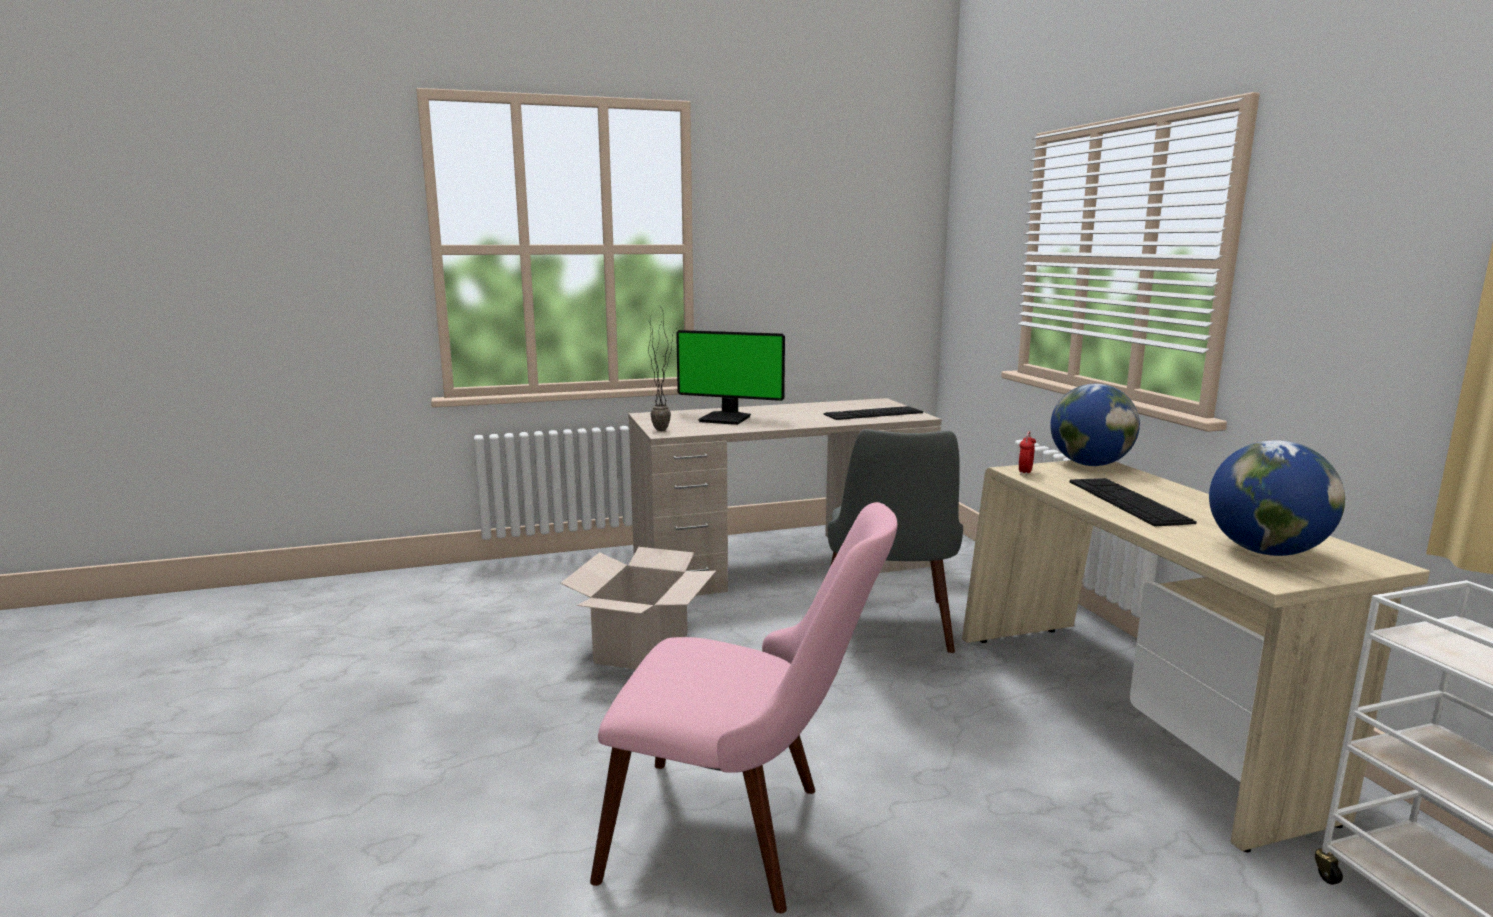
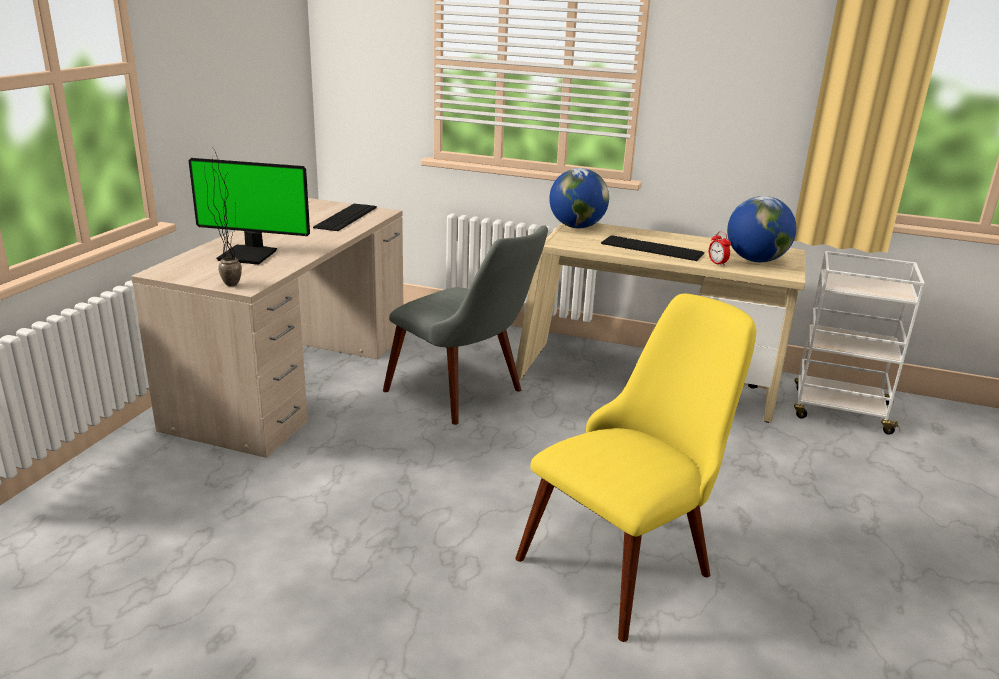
camera: 55 degrees left, 10 degrees up
(641, 648) = (339, 498): cardboard box -> none
(726, 418) = (249, 255): monitor -> monitor turned 45 degrees clockwise
(744, 834) = (629, 557): pink chair -> yellow chair
(1025, 473) = (567, 244): alarm clock -> alarm clock (717, 263)

